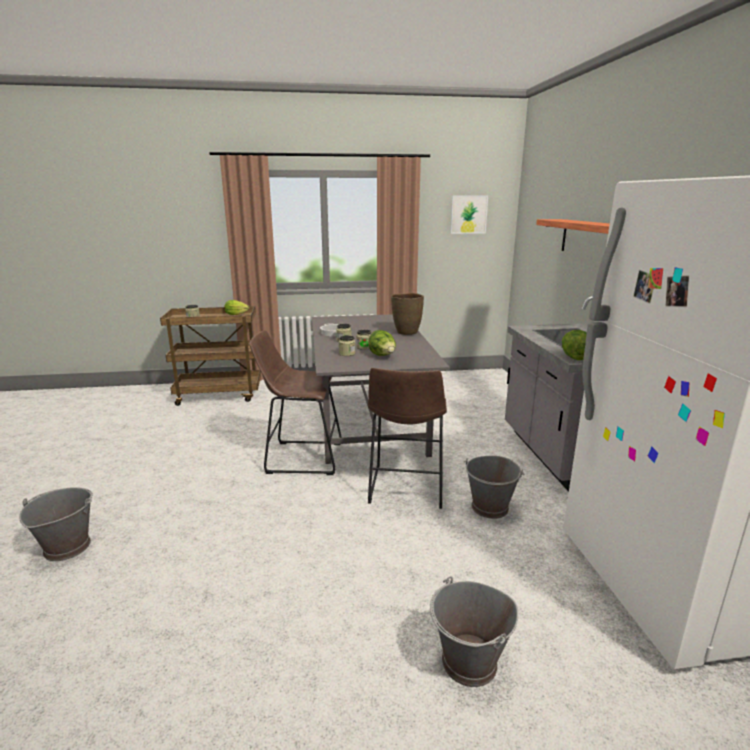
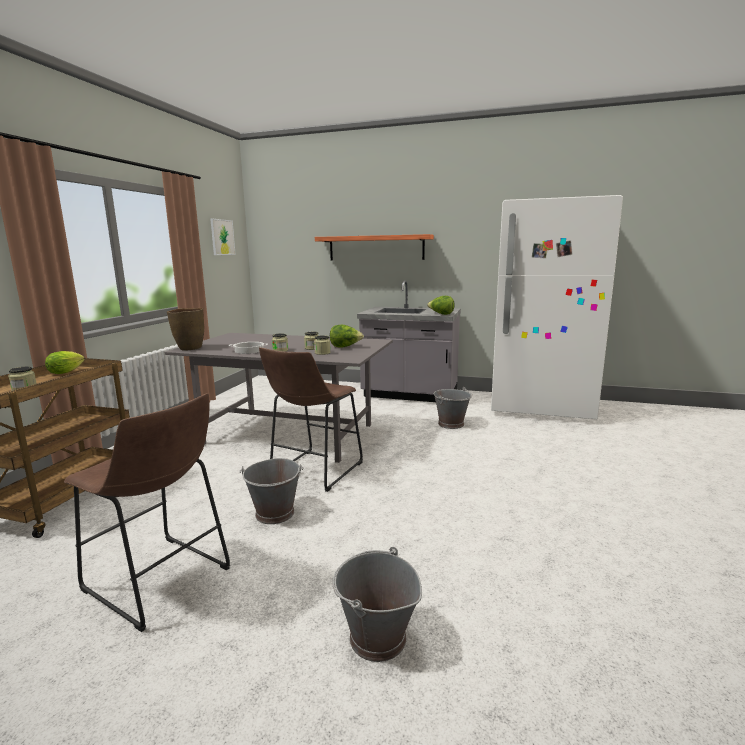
camera: 65 degrees left, 5 degrees down
(405, 488) = (408, 441): brown stool -> brown stool (161, 582)
(406, 332) = (291, 337): brown vase -> brown vase (189, 348)
(469, 663) = (586, 460): grey bucket -> grey bucket (275, 513)

